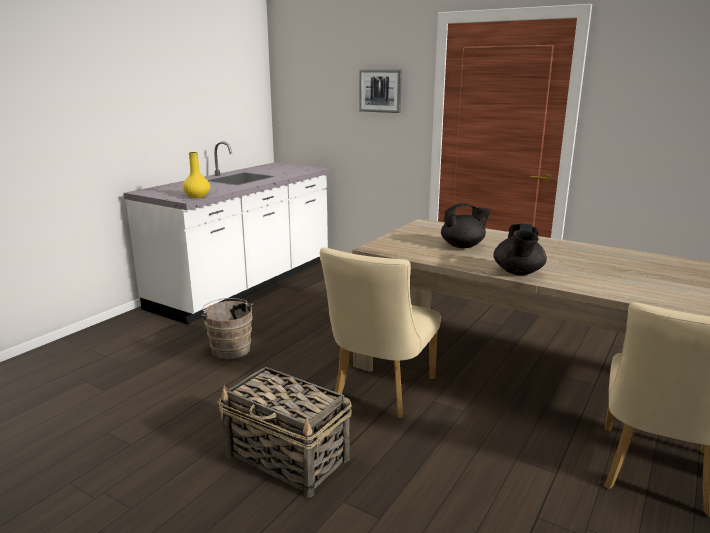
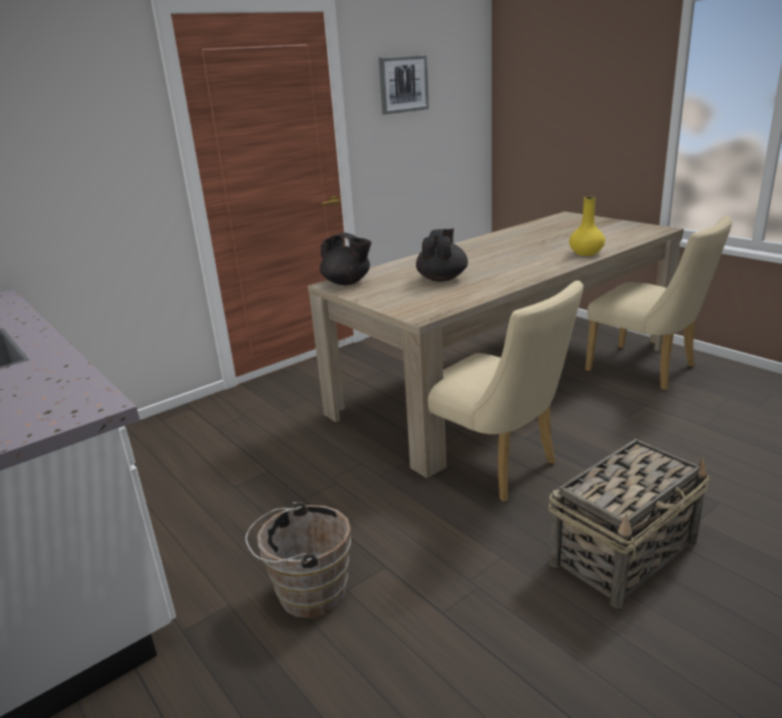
camera: 70 degrees left, 5 degrees up
(197, 196) = (82, 396): yellow vase -> yellow vase (586, 253)
(380, 91) = (77, 129): picture -> picture (403, 84)
(518, 272) = (538, 270): black teapot -> black teapot (347, 283)

